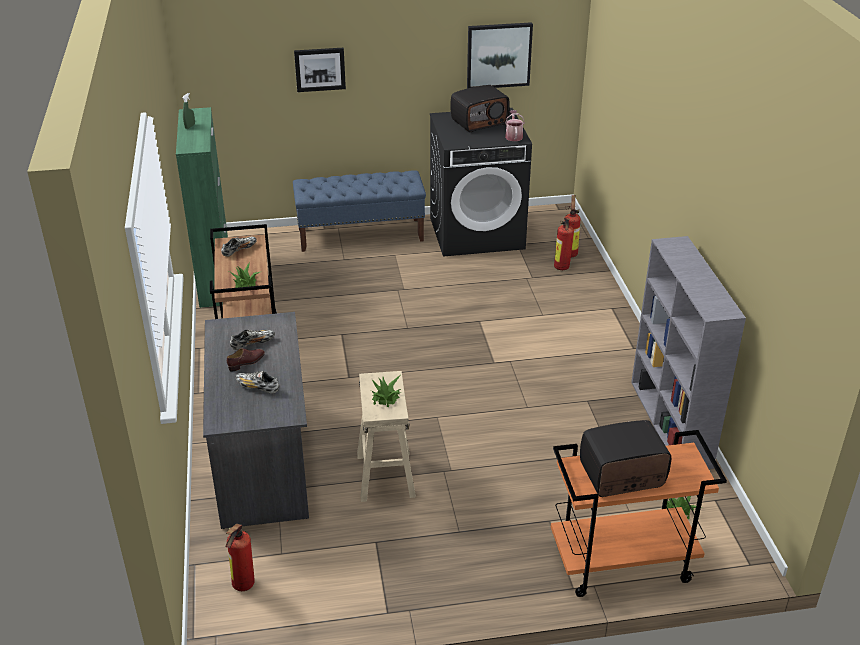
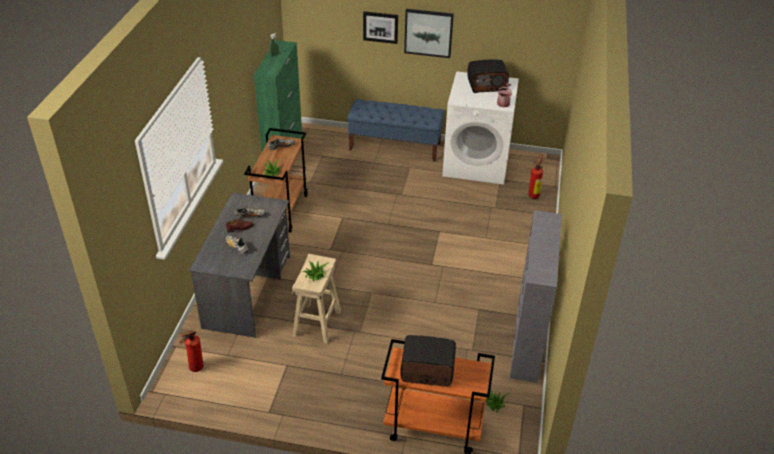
camera: 20 degrees right, 5 degrees up
(477, 232) = (476, 163): black washing machine -> white washing machine
(498, 55) = (512, 39): picture -> picture (428, 32)
(561, 268) = (521, 205): fire extinguisher -> none

